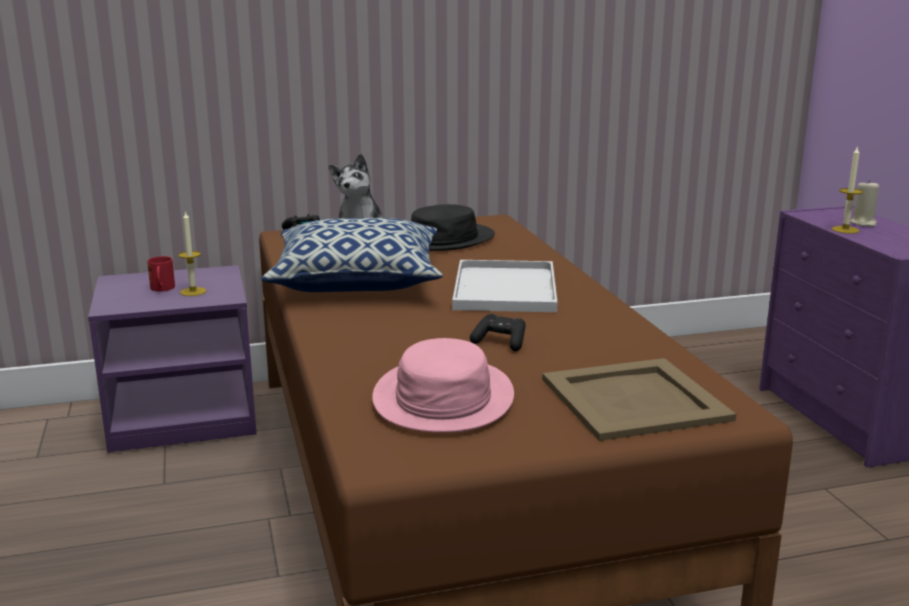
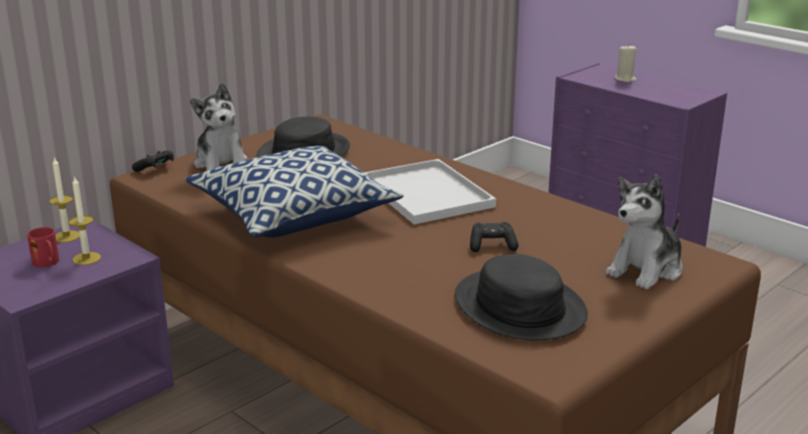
camera: 30 degrees left, 5 degrees up
(442, 398) = (519, 307): pink hat -> black hat
(636, 399) = (646, 269): beige tray -> plush toy
(845, 230) = (621, 88): candle -> candle (66, 236)

